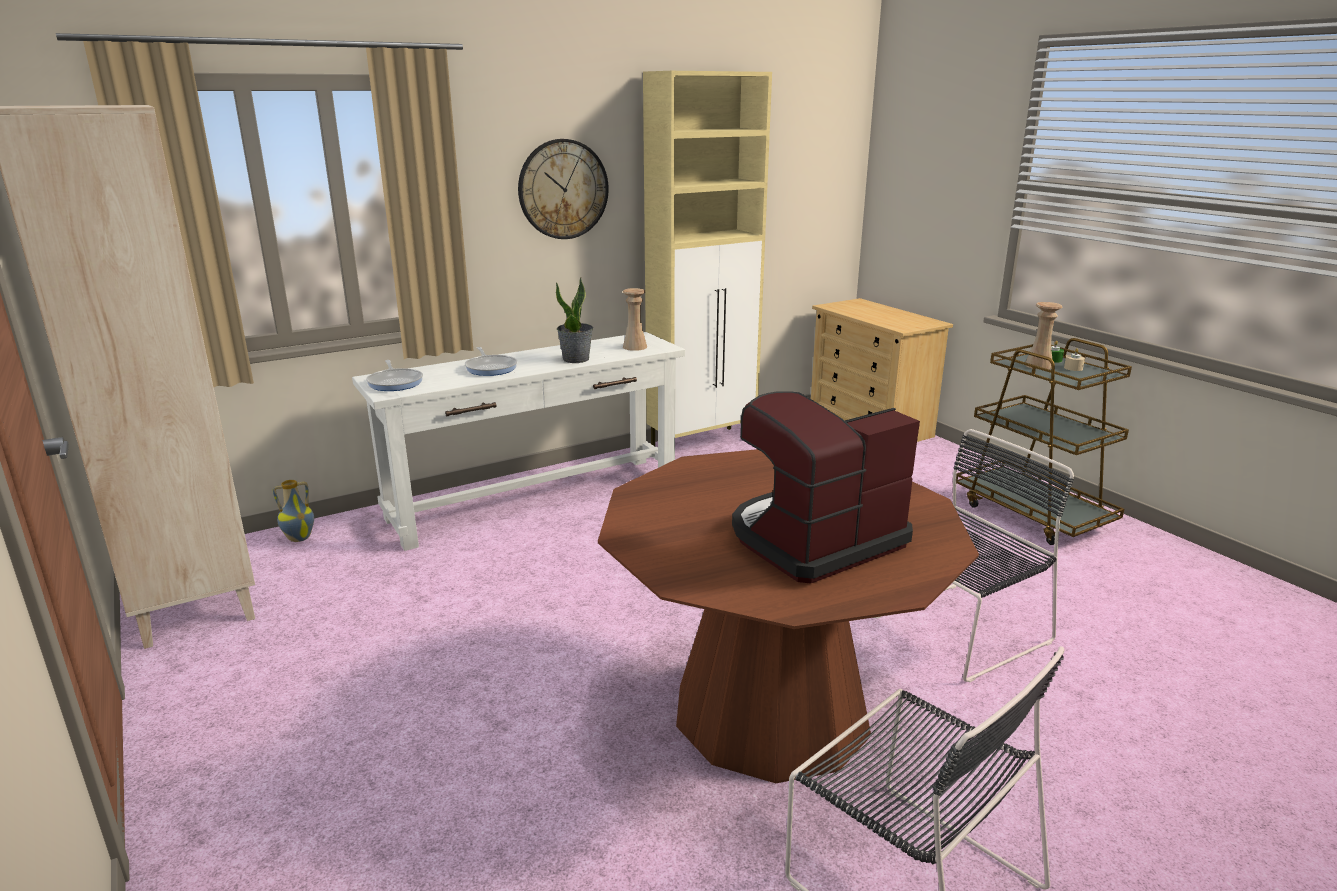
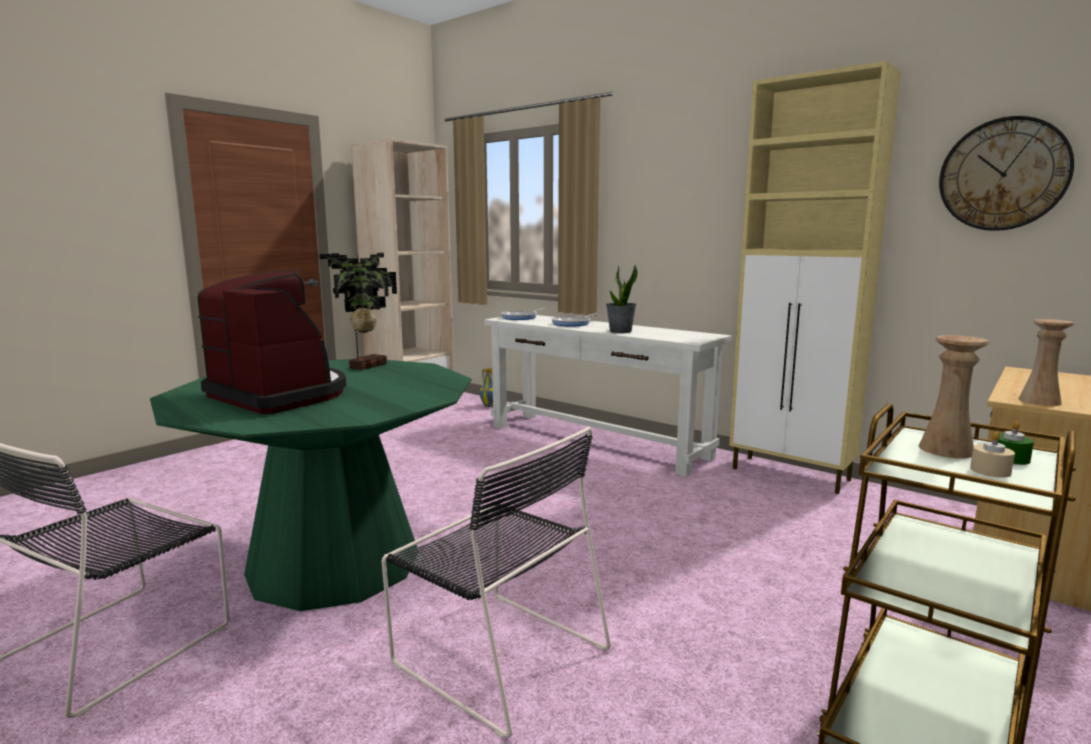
camera: 70 degrees right, 10 degrees down
(563, 189) = (690, 200): wall clock -> wall clock (1003, 174)
(635, 347) = (678, 336): beige vase -> beige vase (1039, 401)
(671, 491) = (365, 366): none -> potted plant
(771, 710) = (334, 562): brown dining table -> green dining table

